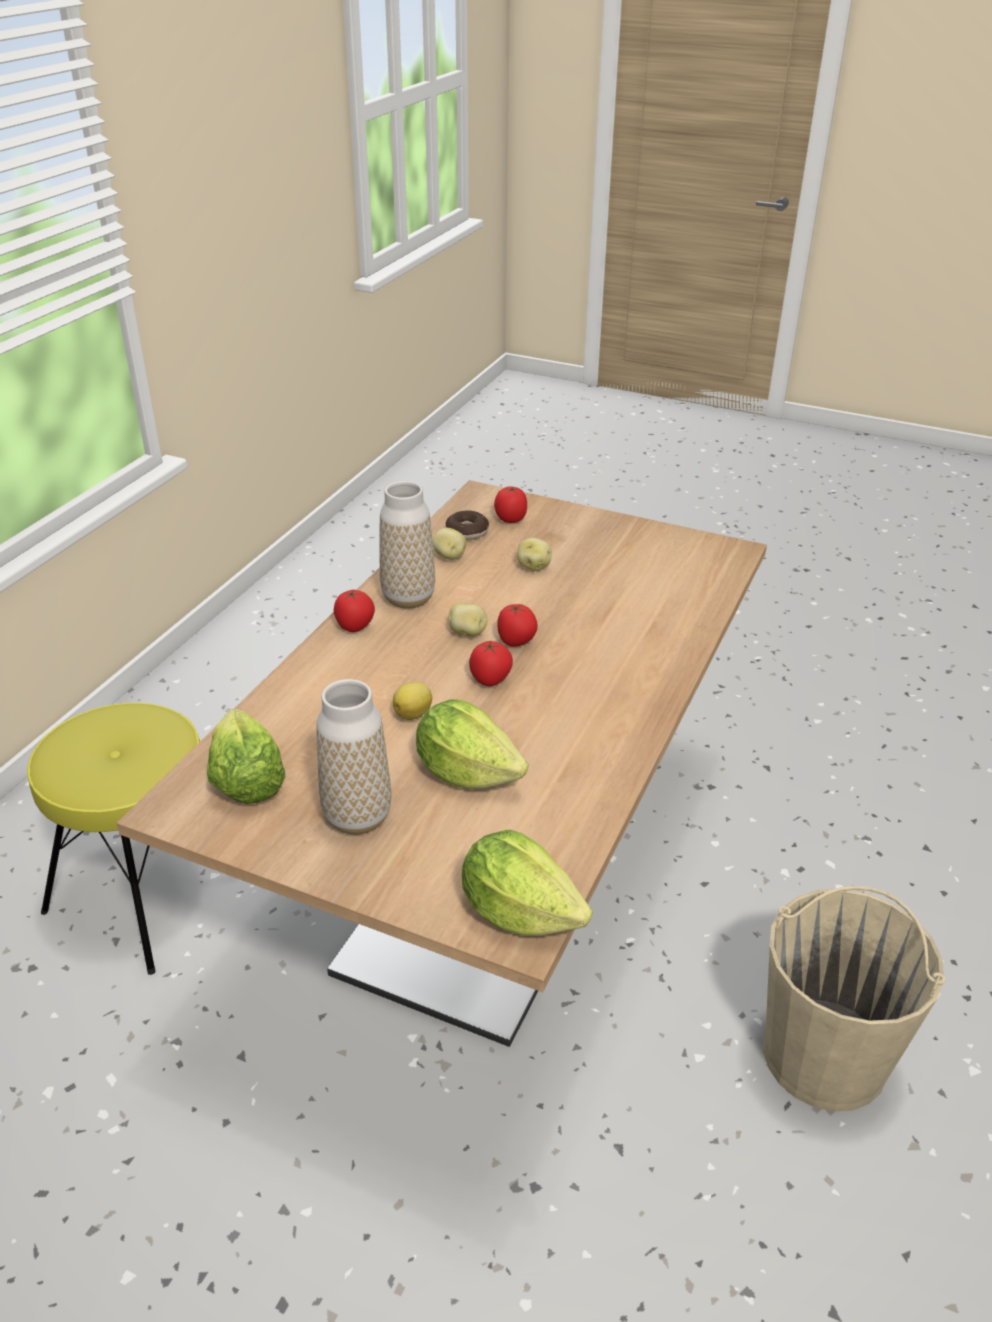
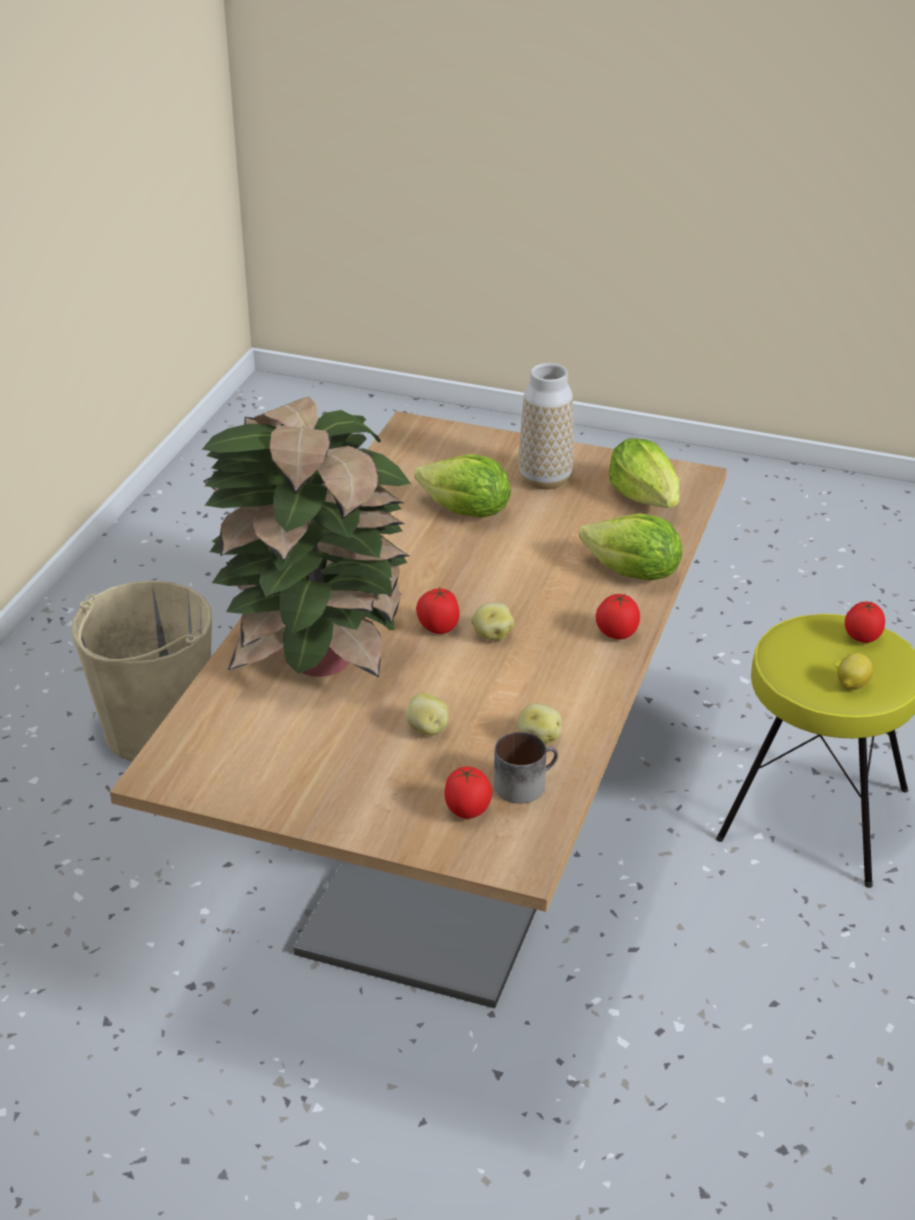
camera: 175 degrees right, 0 degrees up
(408, 598) = (570, 673): vase -> none
(414, 714) = (524, 553): lemon -> lemon (852, 685)
(467, 532) = (525, 783): donut -> mug
(490, 680) = (459, 587): tomato -> tomato (861, 638)
(519, 912) = (414, 437): lettuce -> lettuce (633, 574)
(628, 626) = (316, 654): none -> potted plant

